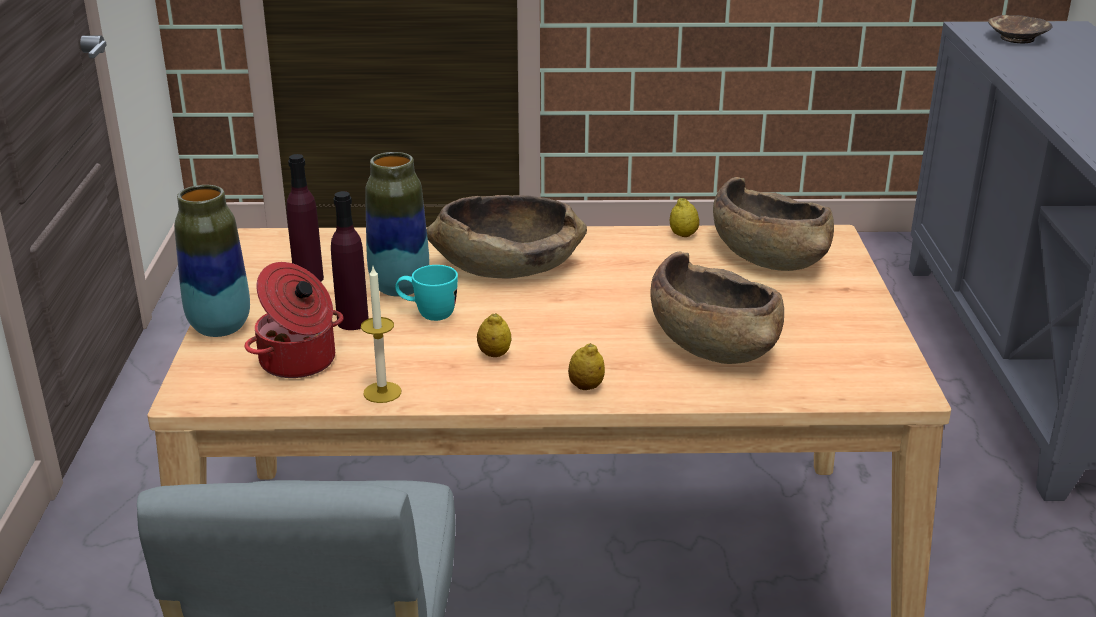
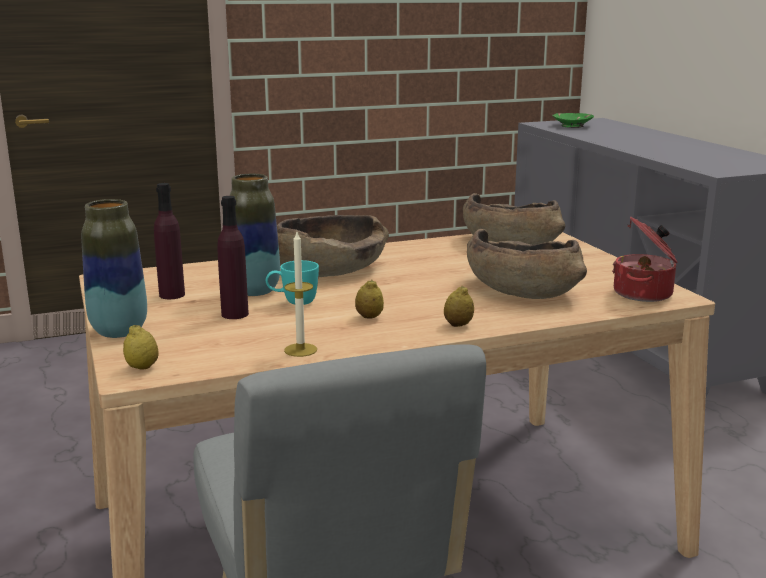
camera: 20 degrees left, 10 degrees down
(299, 362) = (211, 342): cooking pot -> cooking pot (644, 293)
(683, 235) = (441, 241): lemon -> lemon (142, 367)
(1017, 38) = (572, 126): brown bowl -> green bowl

